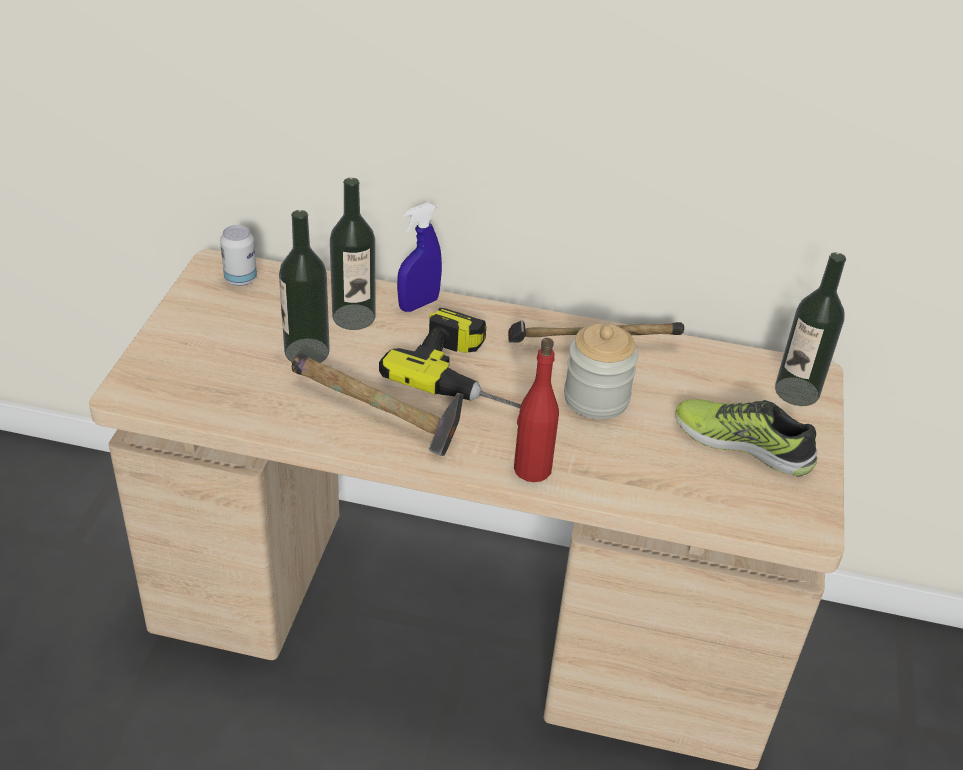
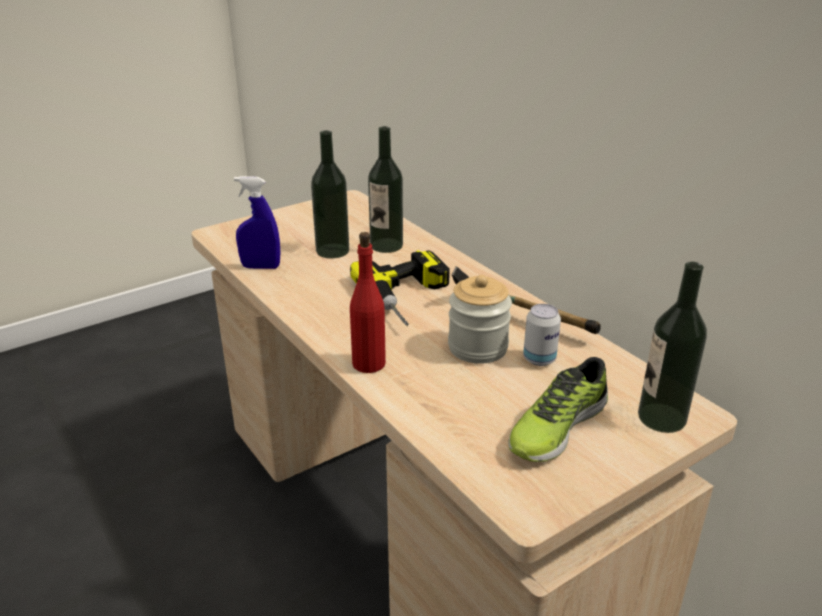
camera: 45 degrees right, 10 degrees down
(240, 279) = (352, 208): can -> can (539, 359)
(377, 415) = (321, 295): hammer -> none
(418, 304) = (436, 254): blue spray bottle -> blue spray bottle (261, 267)
(743, 443) = (556, 426): shoe -> shoe turned 120 degrees counterclockwise

